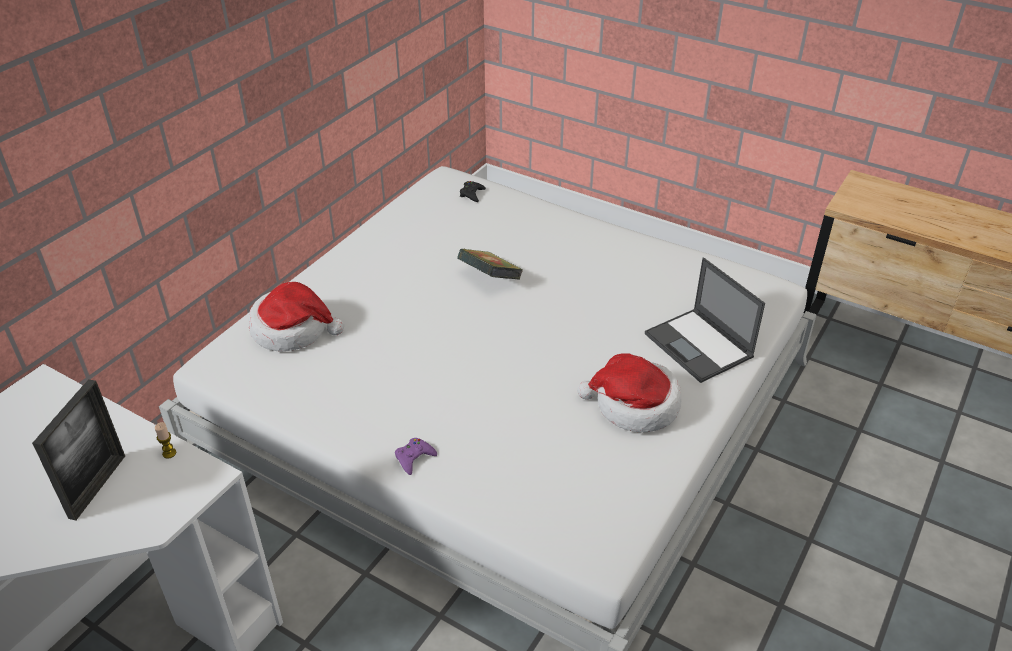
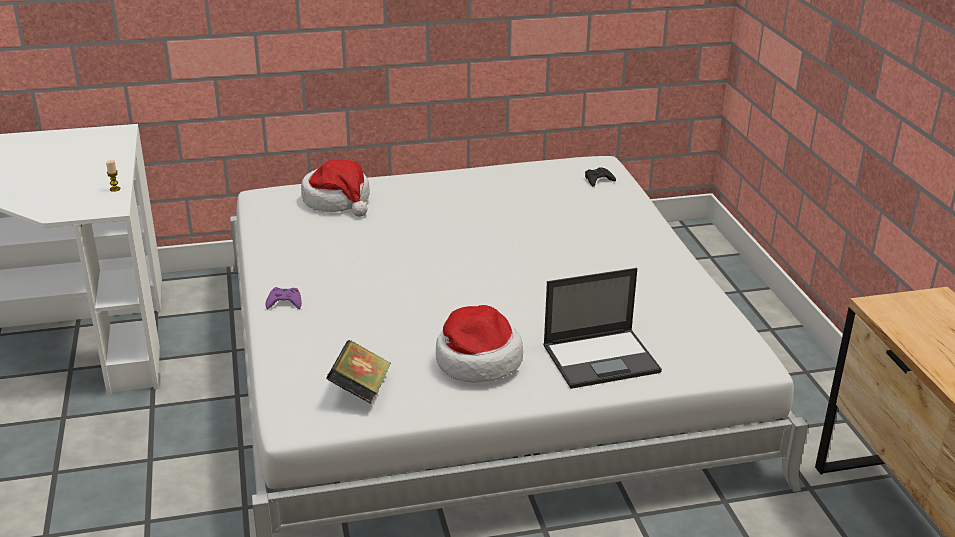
camera: 45 degrees right, 10 degrees down
(97, 486) = (63, 185): picture frame -> none
(490, 279) = (515, 236): book -> book (360, 390)
(699, 346) = (602, 358): laptop -> laptop turned 120 degrees counterclockwise

